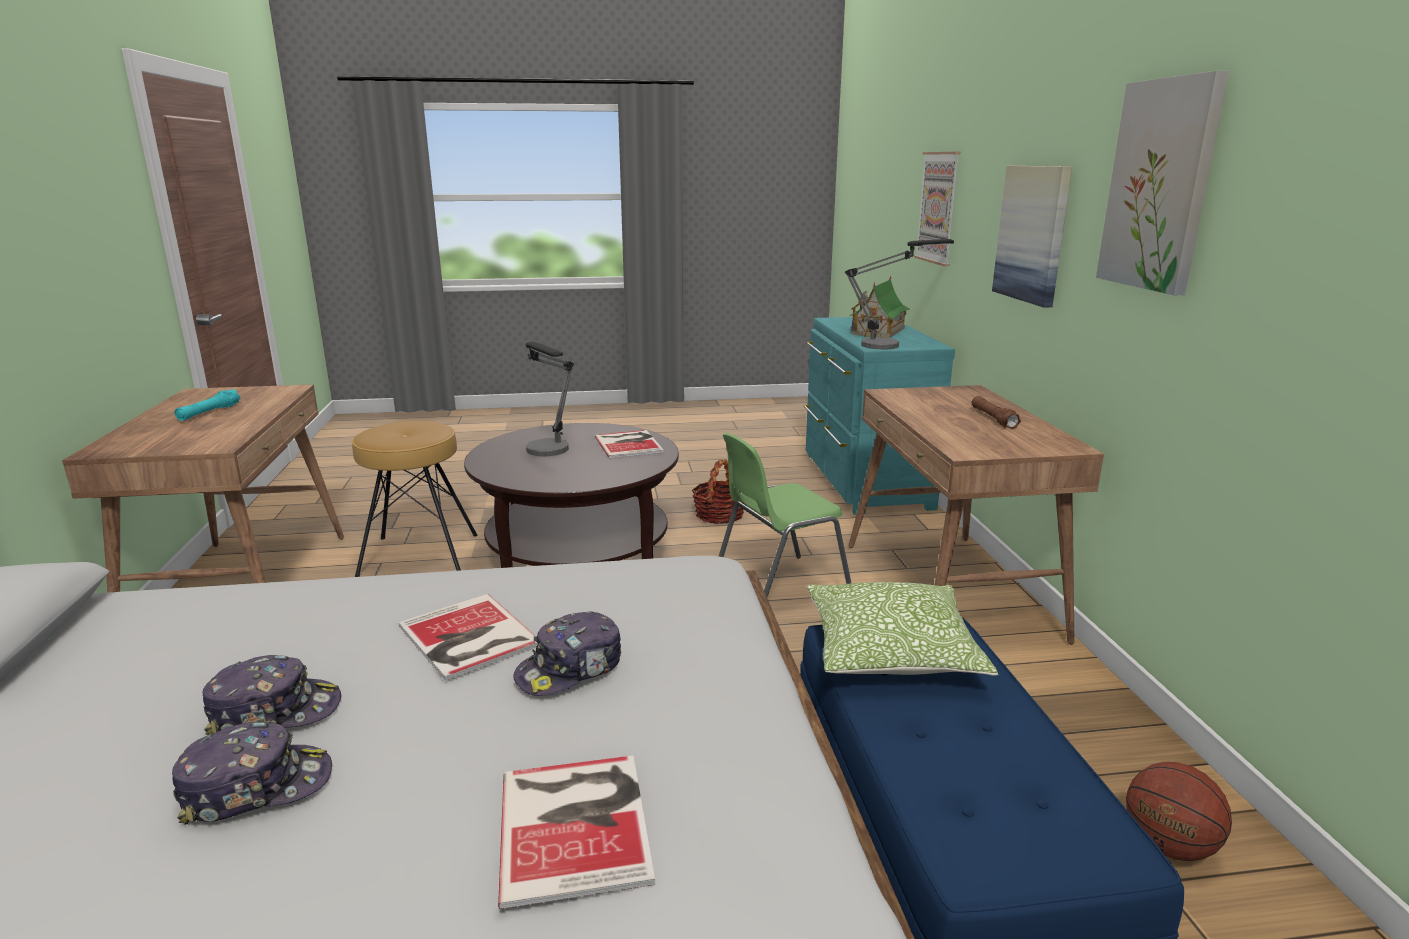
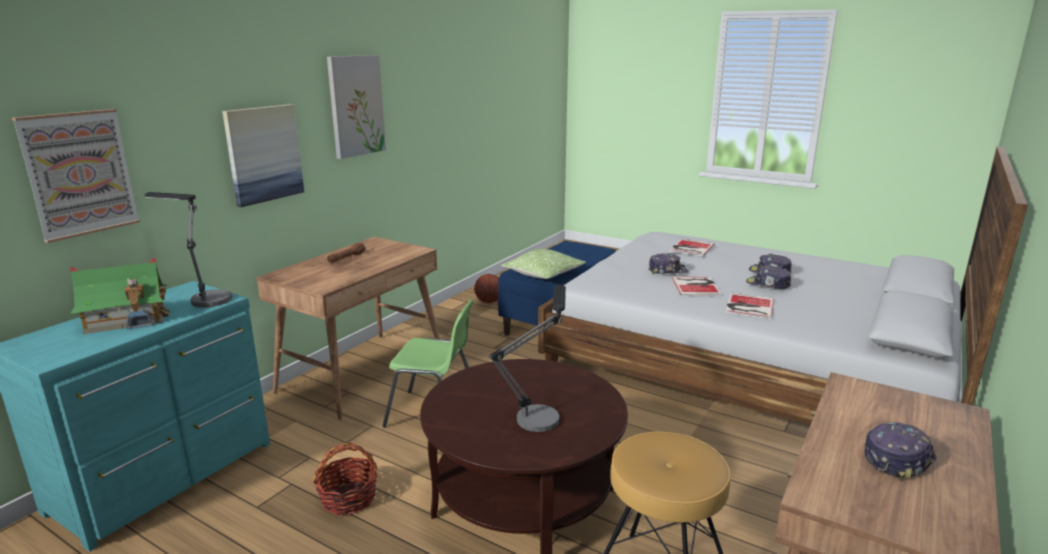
camera: 140 degrees left, 0 degrees up
(209, 412) = (897, 458): turquoise flashlight -> cap
(629, 444) = (466, 399): book -> book (748, 306)

